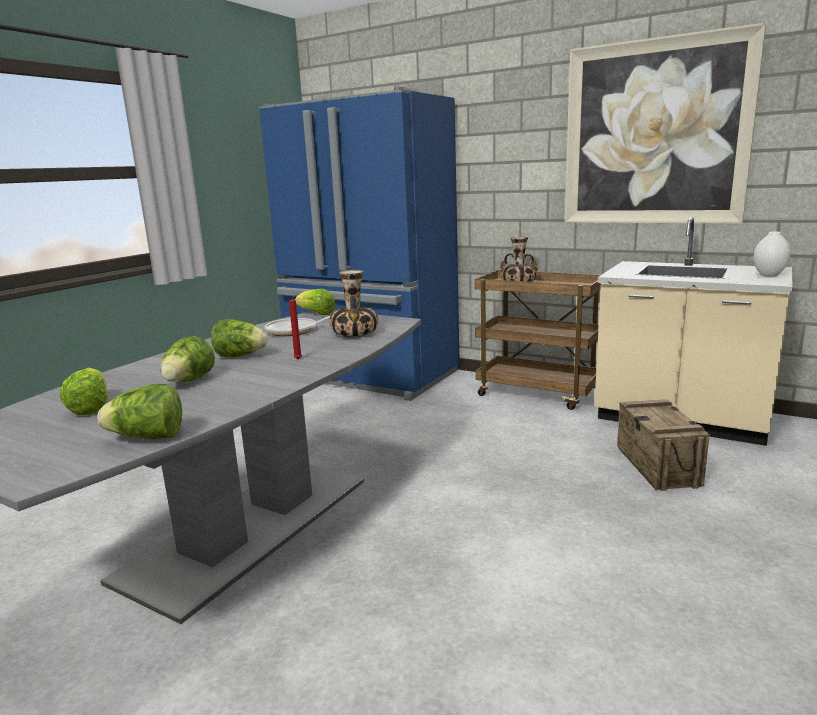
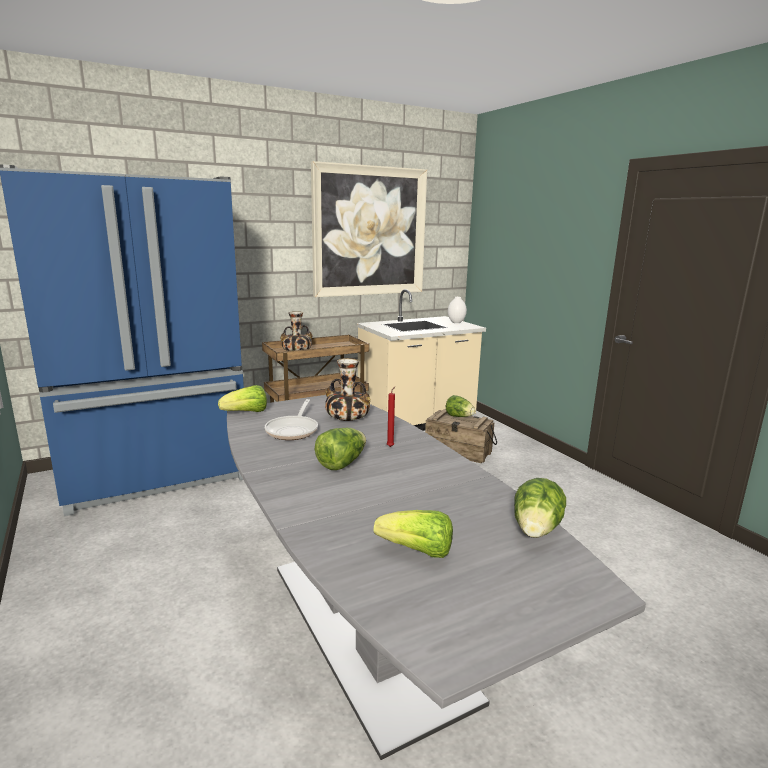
camera: 60 degrees left, 0 degrees up
(189, 381) = (393, 495): lettuce -> lettuce (459, 417)

